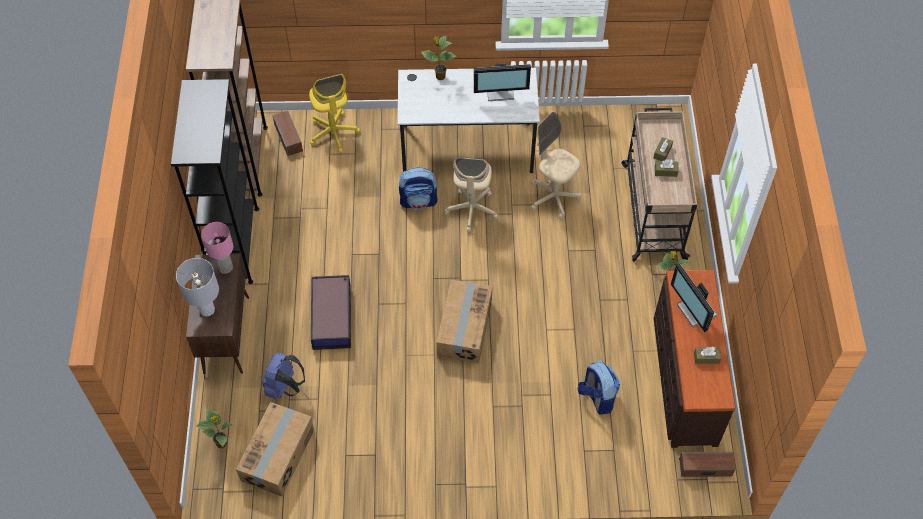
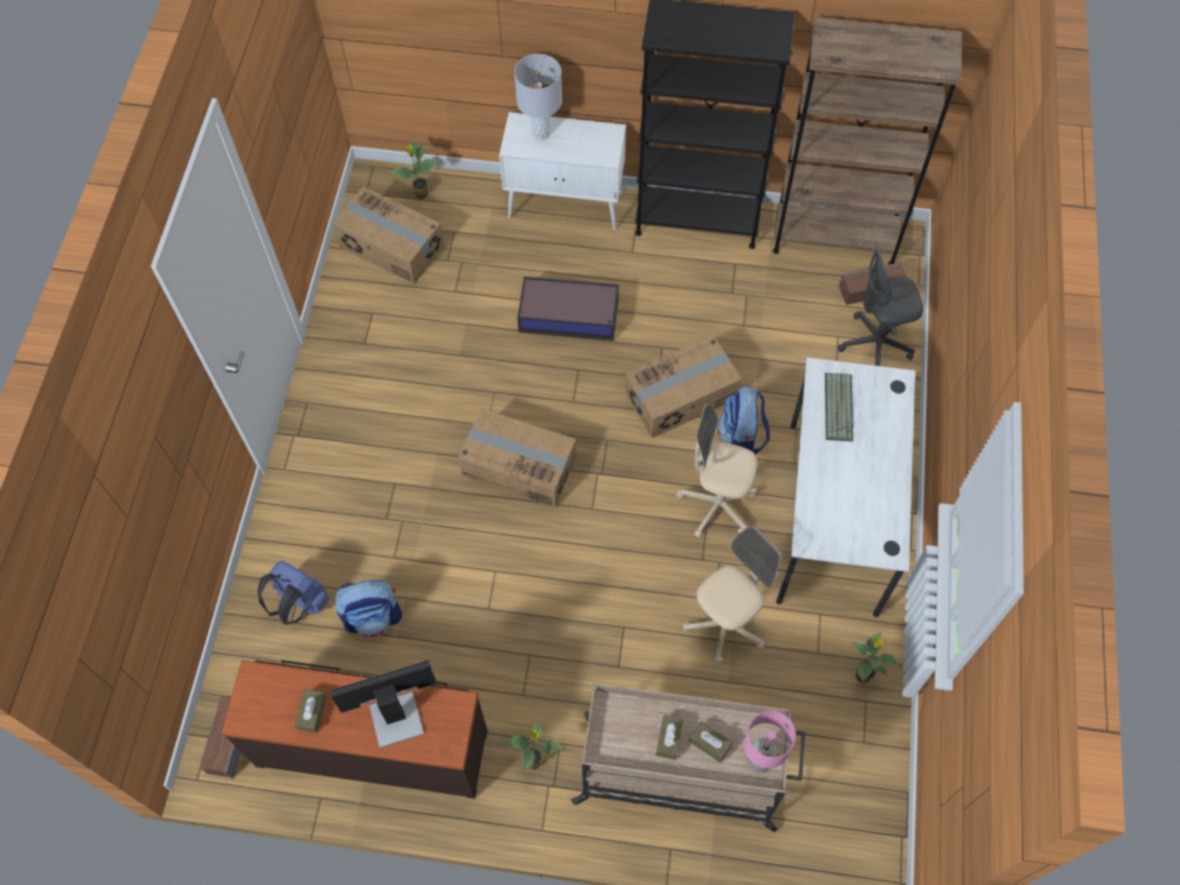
camera: 100 degrees right, 5 degrees up
(225, 268) = (599, 153): pink table lamp -> pink table lamp (759, 760)
(226, 334) = (566, 205): brown cabinet -> white cabinet
(285, 387) = (479, 259): blue backpack -> blue backpack (300, 603)
(333, 133) = (875, 344): yellow office chair -> grey office chair
(391, 238) = (682, 397): none -> cardboard box
(431, 106) = (837, 406): none -> keyboard
(440, 77) = (896, 425): potted plant -> potted plant (862, 675)
(500, 91) = (858, 507): monitor -> none

